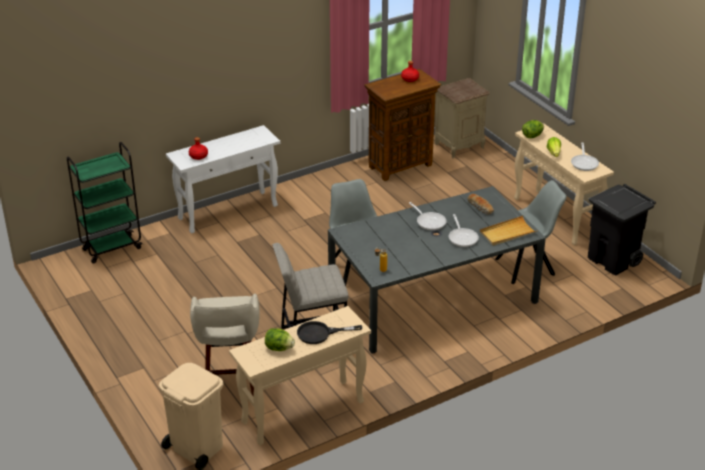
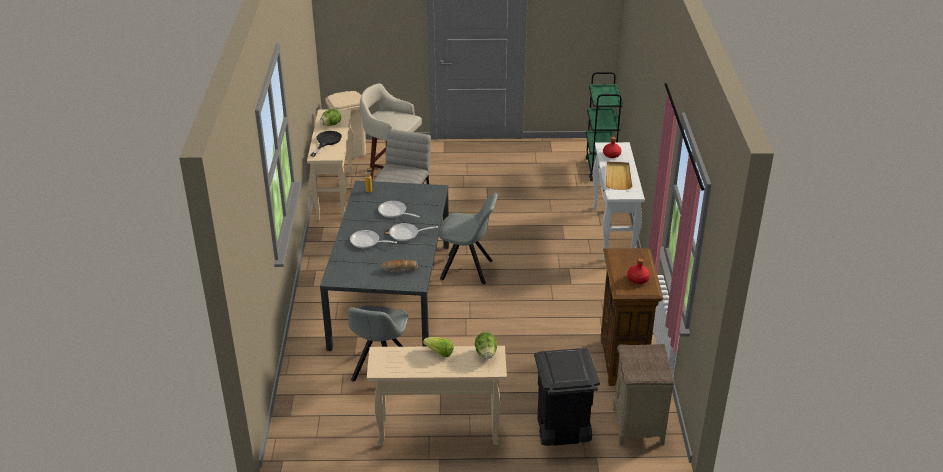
camera: 120 degrees right, 0 degrees up
(507, 233) = (348, 267): beige tray -> beige tray (618, 177)
(584, 163) = (401, 364): frying pan -> frying pan (394, 212)
(614, 260) = (332, 435): black trash can -> black trash can (561, 432)

